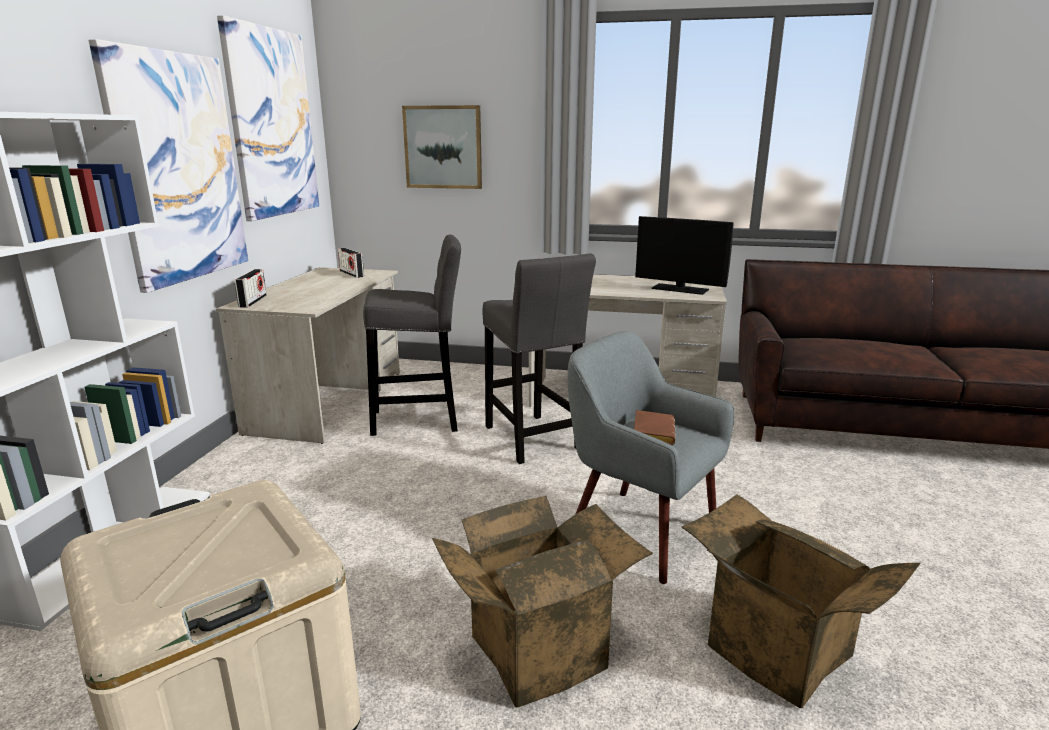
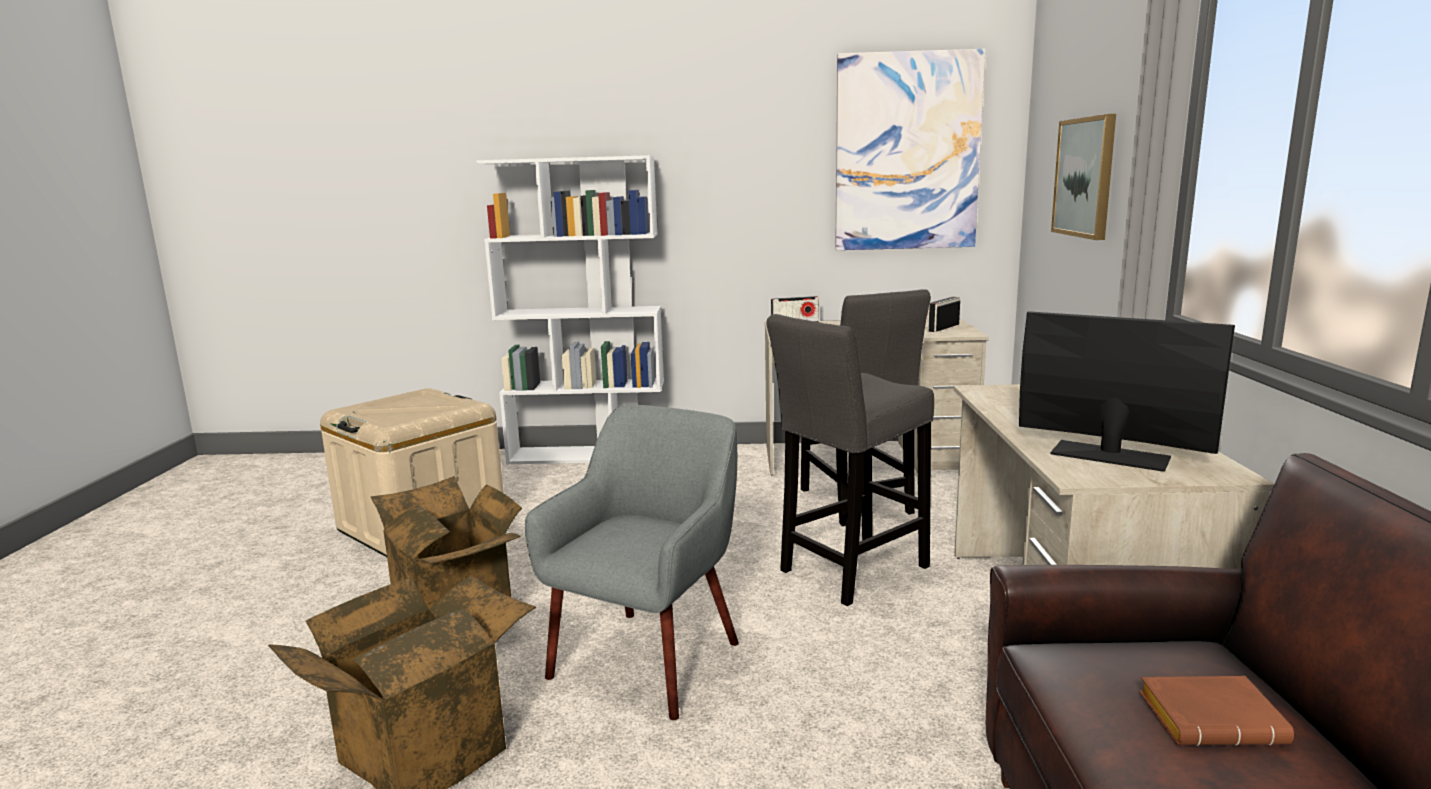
camera: 80 degrees right, 5 degrees down
(178, 168) = (750, 196): picture -> none
(651, 432) = (645, 533): brown book -> brown book (1212, 719)
(680, 289) = (1109, 455): monitor -> monitor turned 105 degrees clockwise

